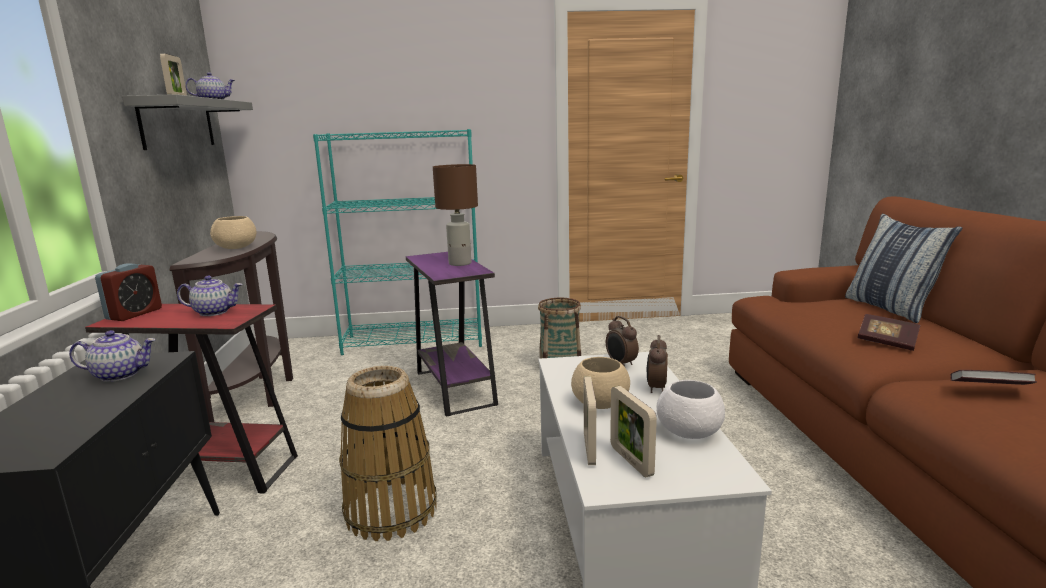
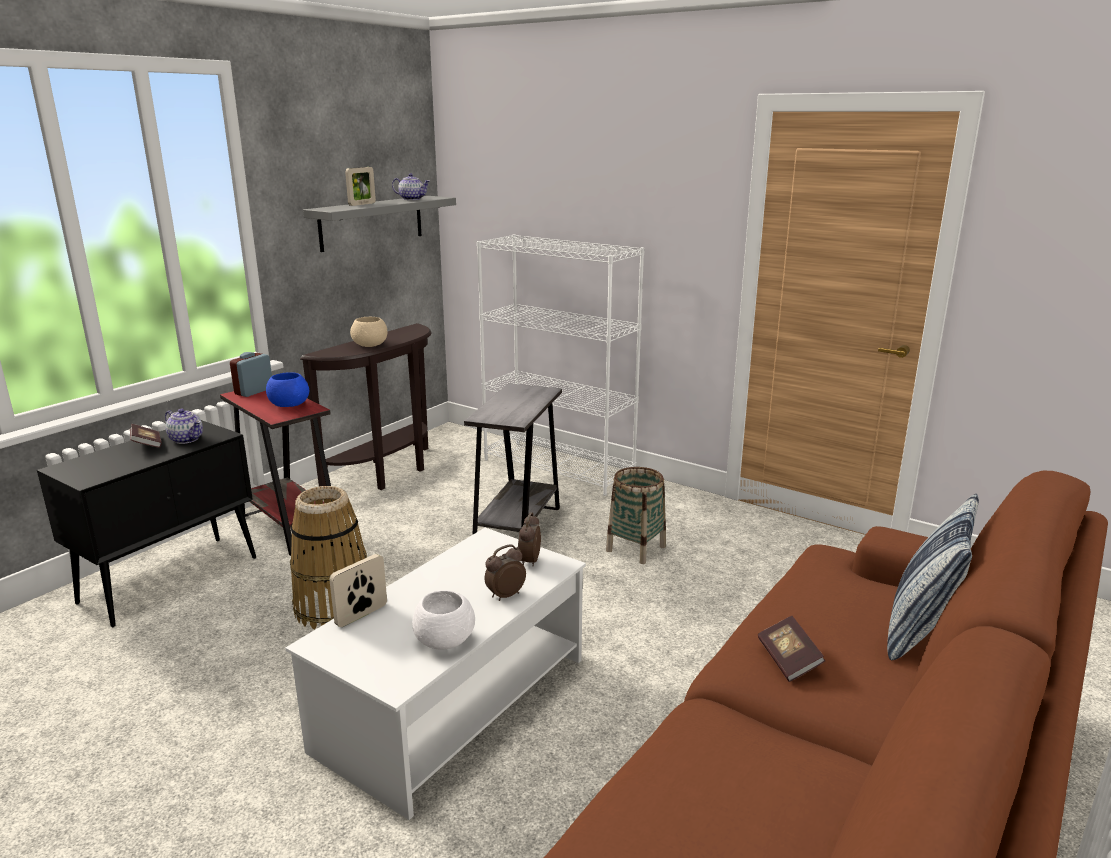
camera: 40 degrees right, 5 degrees up
(134, 314) = (254, 391): alarm clock -> alarm clock turned 150 degrees clockwise
(214, 312) = (289, 405): teapot -> blue bowl
(415, 341) = (559, 467): turquoise bookcase -> white bookcase
(455, 388) = (518, 529): purple side table -> grey side table
(460, 263) = (524, 407): brown table lamp -> none
(600, 404) = (439, 587): beige bowl -> none
(631, 461) = (365, 637): picture frame -> none
(989, 390) = (733, 752): book -> book (147, 445)

